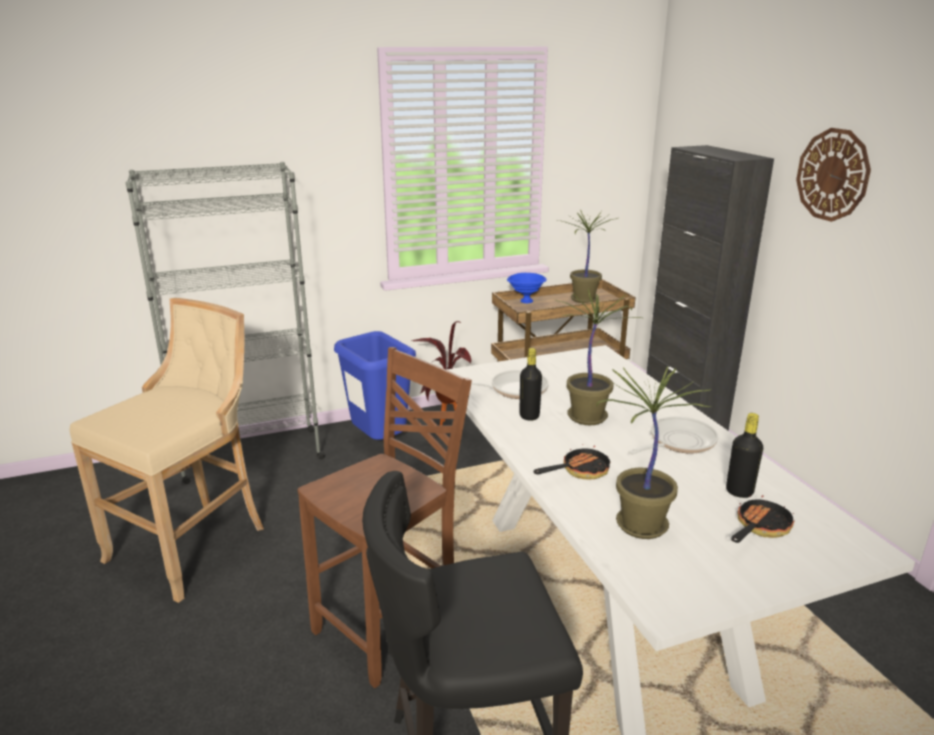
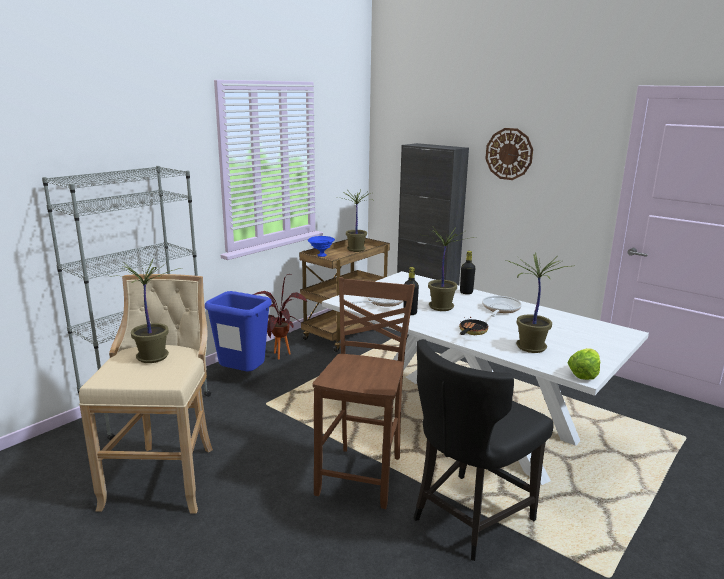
camera: 30 degrees left, 5 degrees down
(174, 403) = (152, 357): none -> potted plant
(672, 603) = (583, 373): none -> lettuce
(739, 492) = (553, 323): black bottle -> black bottle (466, 292)
(759, 528) = (579, 335): frying pan -> none

